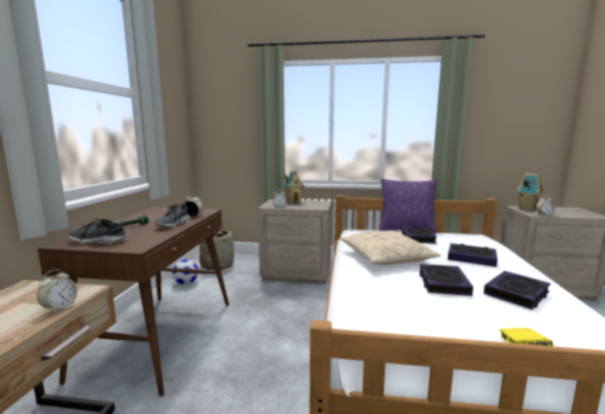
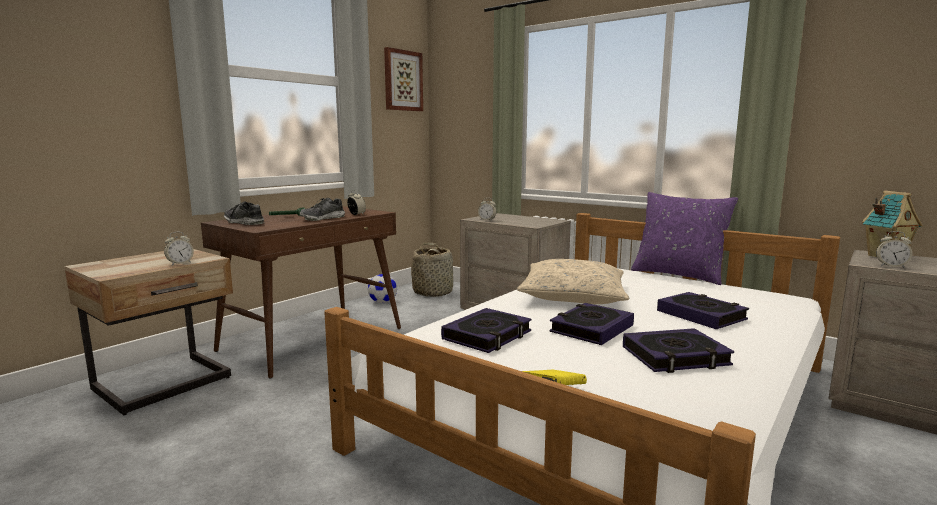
camera: 30 degrees right, 0 degrees up
(175, 95) = (402, 80): none -> picture
(293, 202) = (515, 218): toy house -> none
(418, 238) = (670, 284): book -> book (487, 336)

